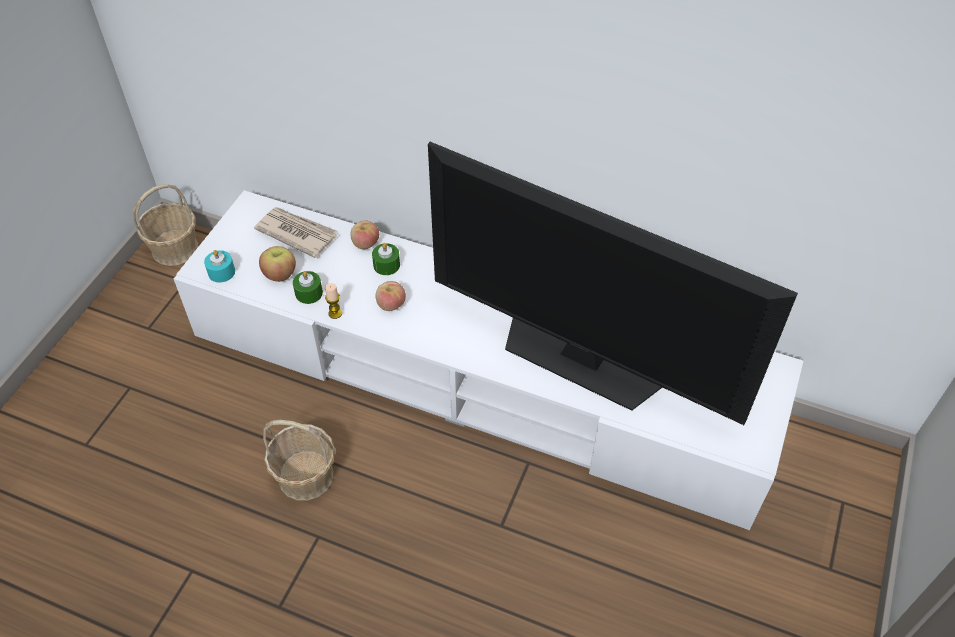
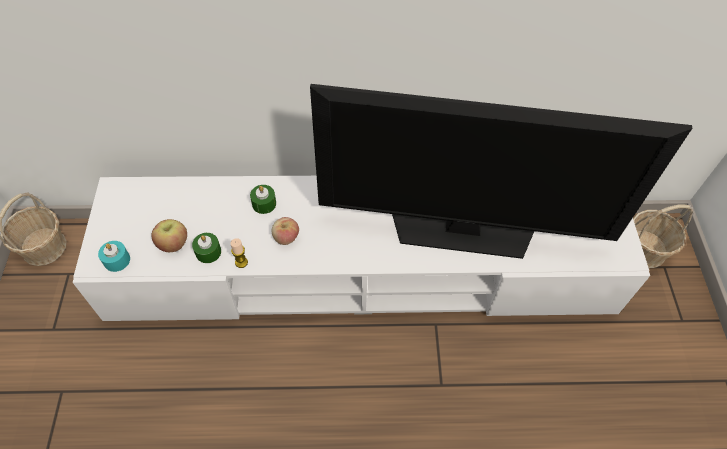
camera: 25 degrees left, 5 degrees up
(296, 233) = (169, 201): newspaper -> none
(306, 476) = (263, 409): basket -> basket (645, 250)
(365, 244) = (236, 191): apple -> none

